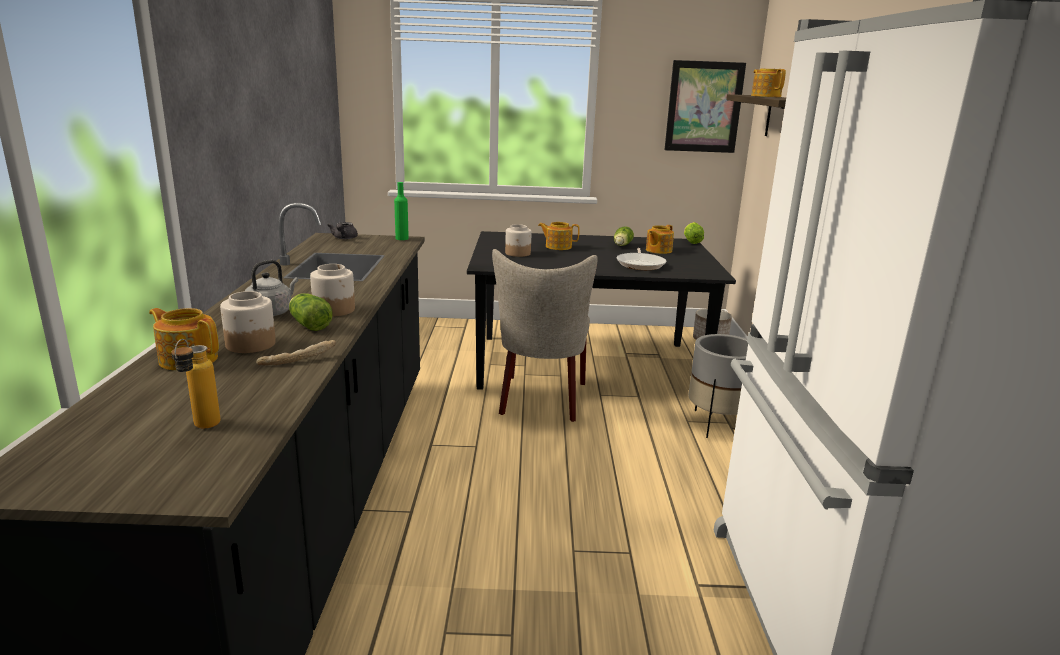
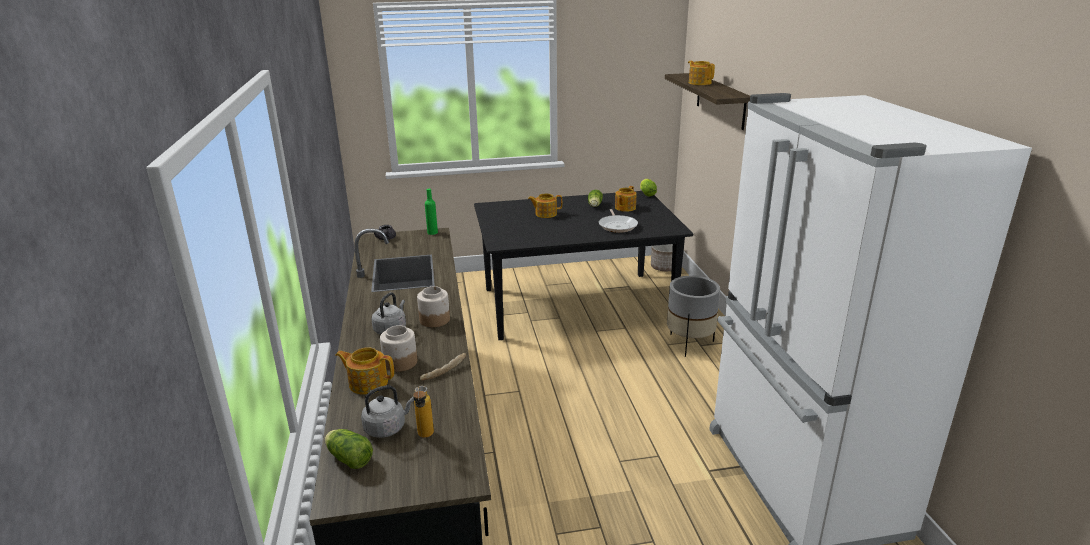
camera: 10 degrees left, 5 degrees up
(161, 410) = (387, 428): none -> grey kettle
(309, 324) = (427, 337): lettuce -> lettuce (348, 458)
(518, 253) = (518, 226): jar -> none
(541, 401) = (553, 343): beige chair -> none
(704, 107) = (644, 80): picture -> none

